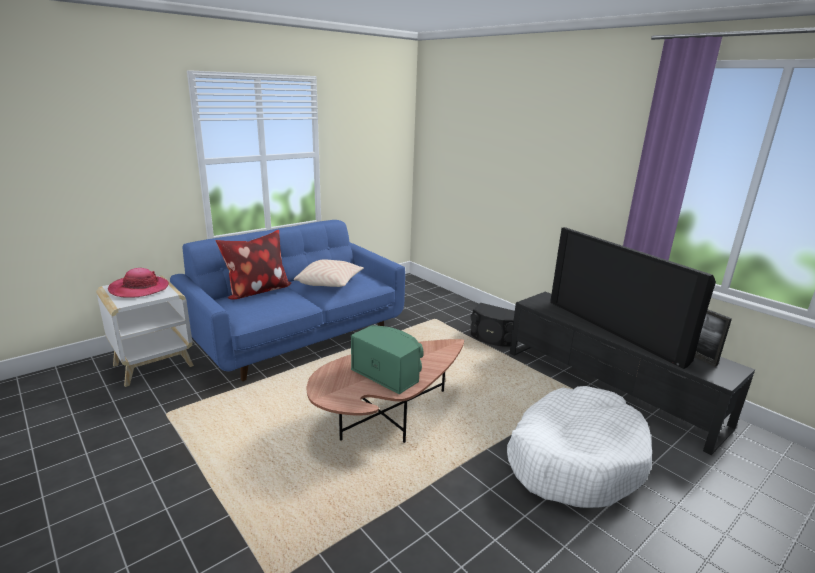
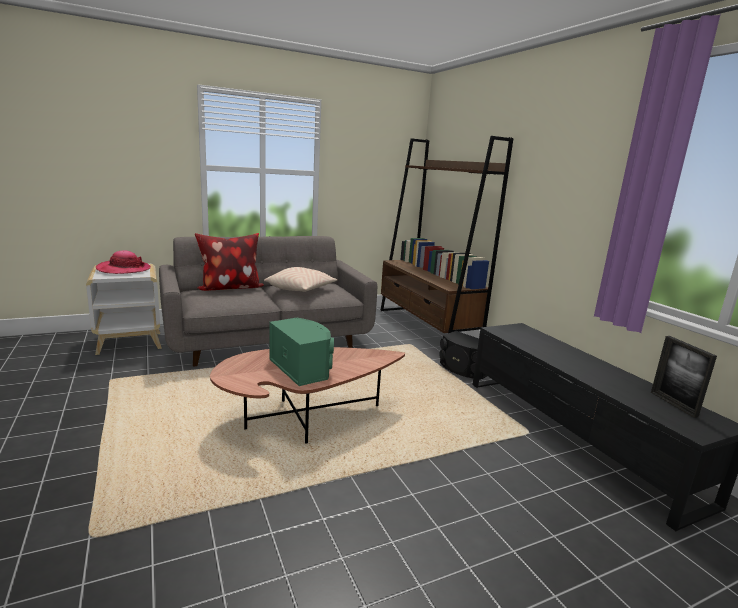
camera: 15 degrees right, 5 degrees down
(297, 336) = (267, 339): blue sofa -> grey sofa
(439, 298) = (426, 328): none -> brown bookcase
(574, 458) = (488, 497): white dog bed -> none
(615, 329) = (582, 365): television -> none

